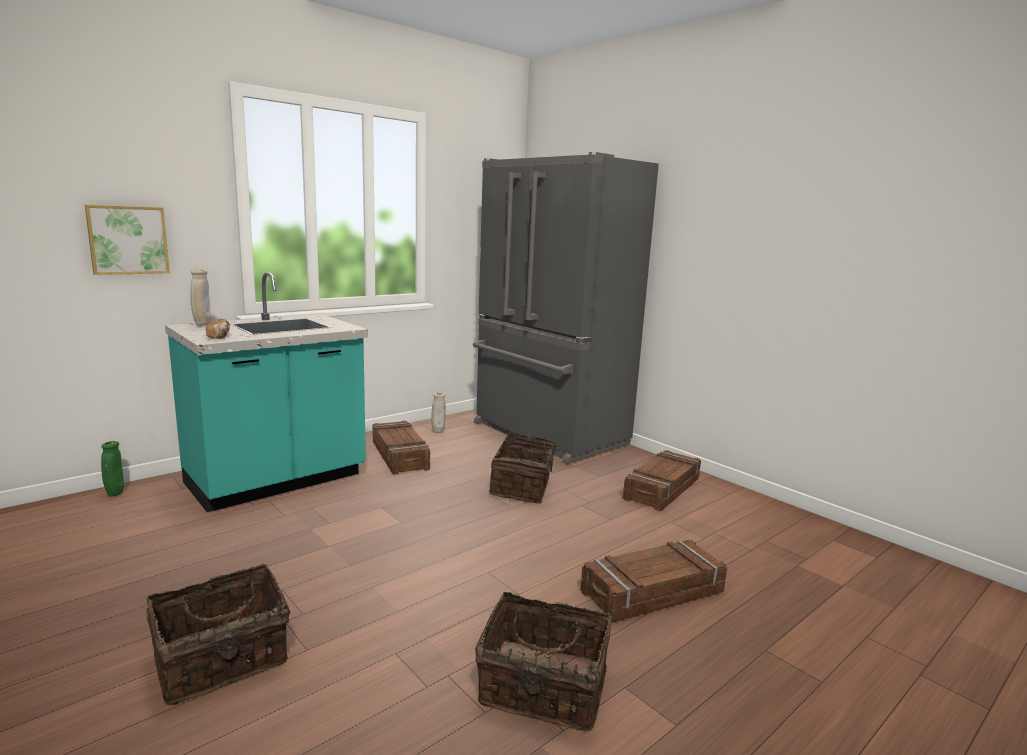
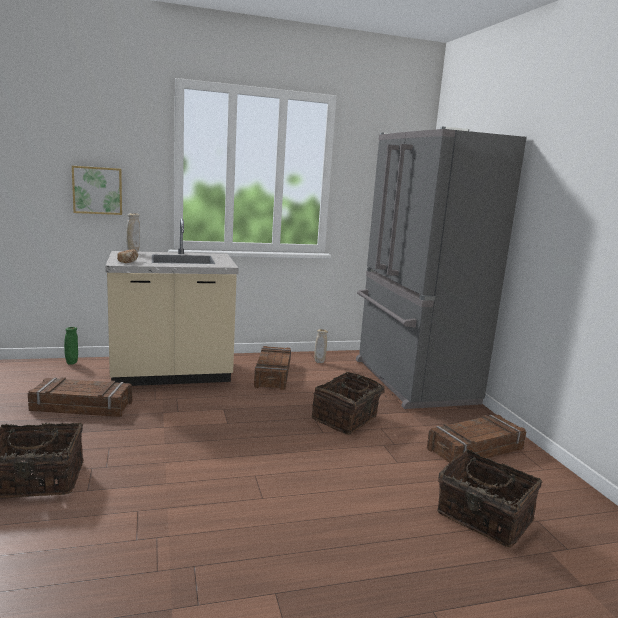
camera: 25 degrees right, 0 degrees up
(277, 481) = (172, 375): turquoise counter -> beige counter
(542, 690) = (211, 571): basket -> basket (483, 518)
(653, 593) = (374, 531): crate -> crate (82, 407)

